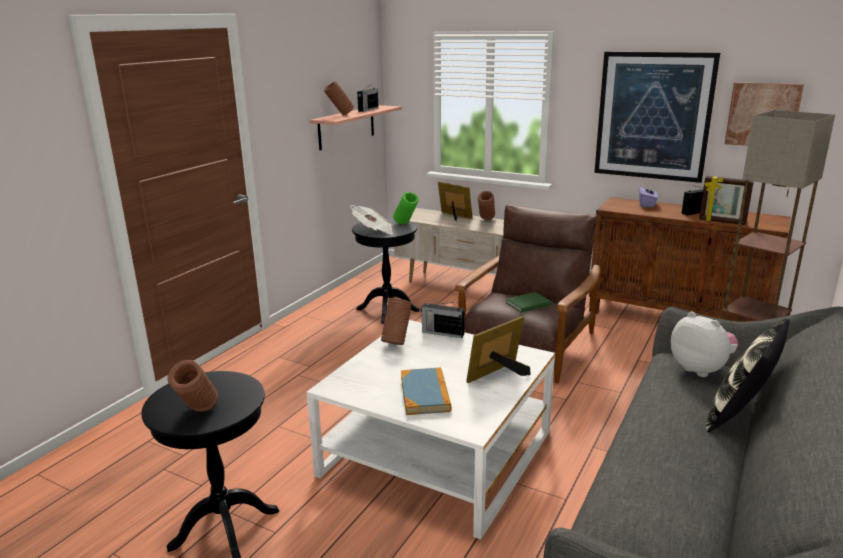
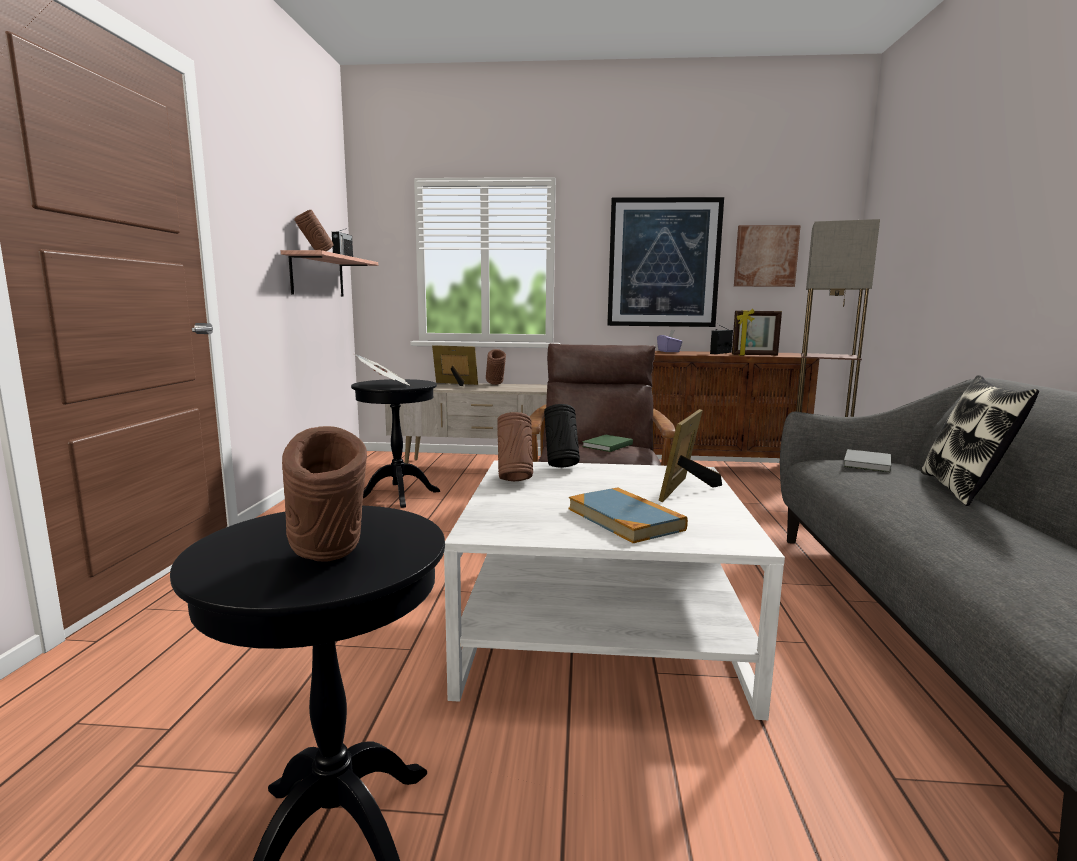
camera: 25 degrees left, 10 degrees down
(406, 224) = (419, 381): green vase -> none
(442, 333) = (561, 466): radio -> black vase
(700, 369) = (866, 463): plush toy -> grey book

